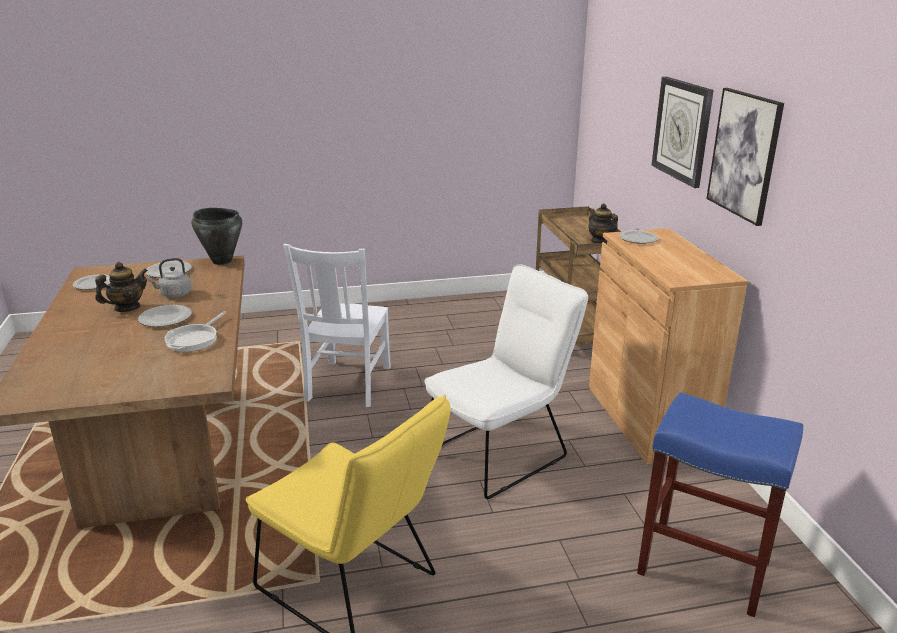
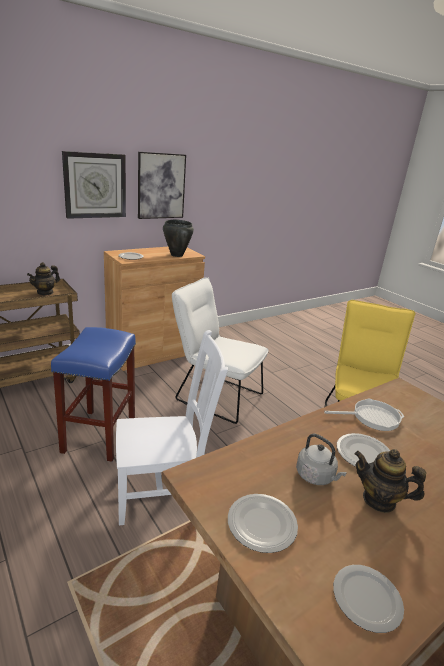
camera: 115 degrees left, 0 degrees up
(222, 261) = (195, 482): black cooking pot -> black cooking pot (176, 255)
(701, 567) = (259, 343): blue stool -> blue stool (99, 435)

